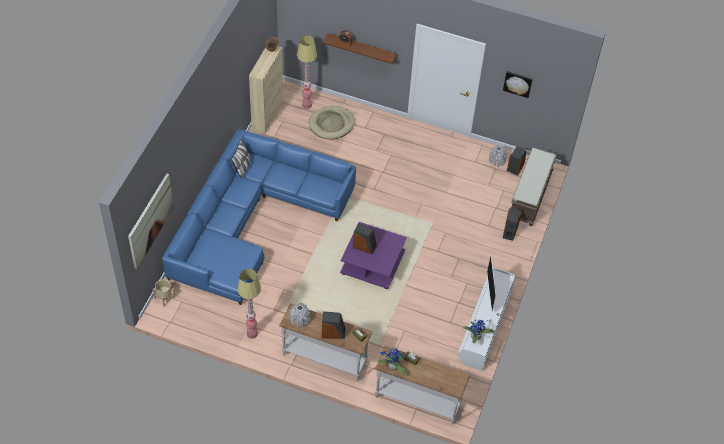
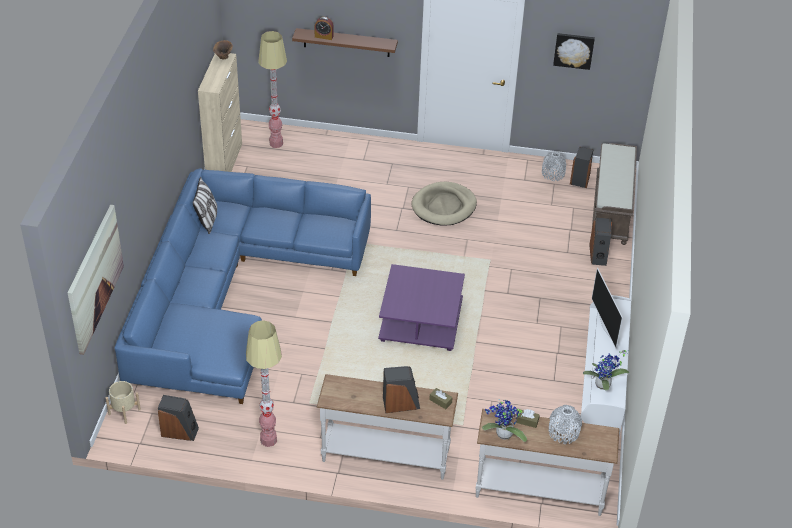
camera: 10 degrees left, 10 degrees down
(299, 319) = (345, 392): grey vase -> grey vase (563, 432)
(331, 124) = (316, 161): beige dog bed -> beige dog bed (444, 206)
(364, 246) = (408, 293): speaker -> speaker (179, 431)

